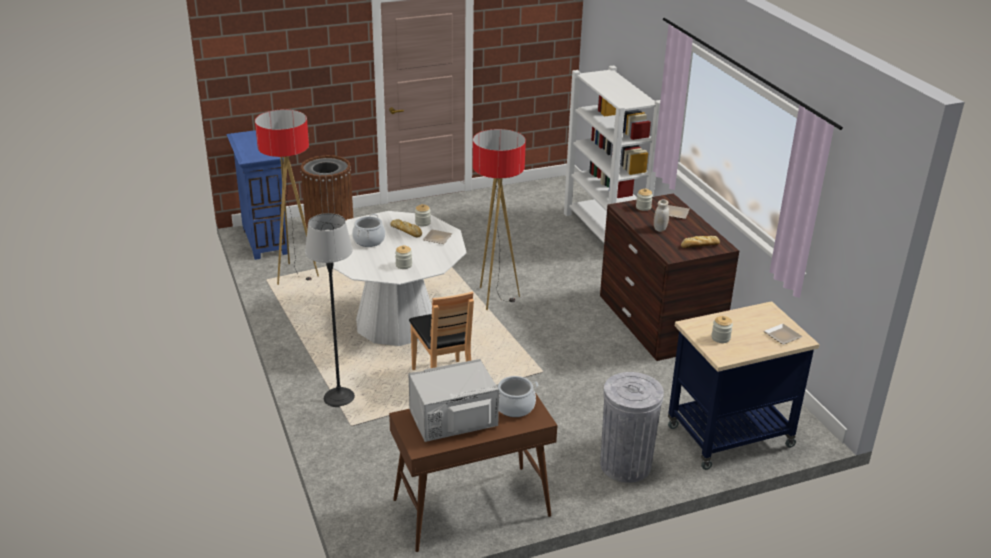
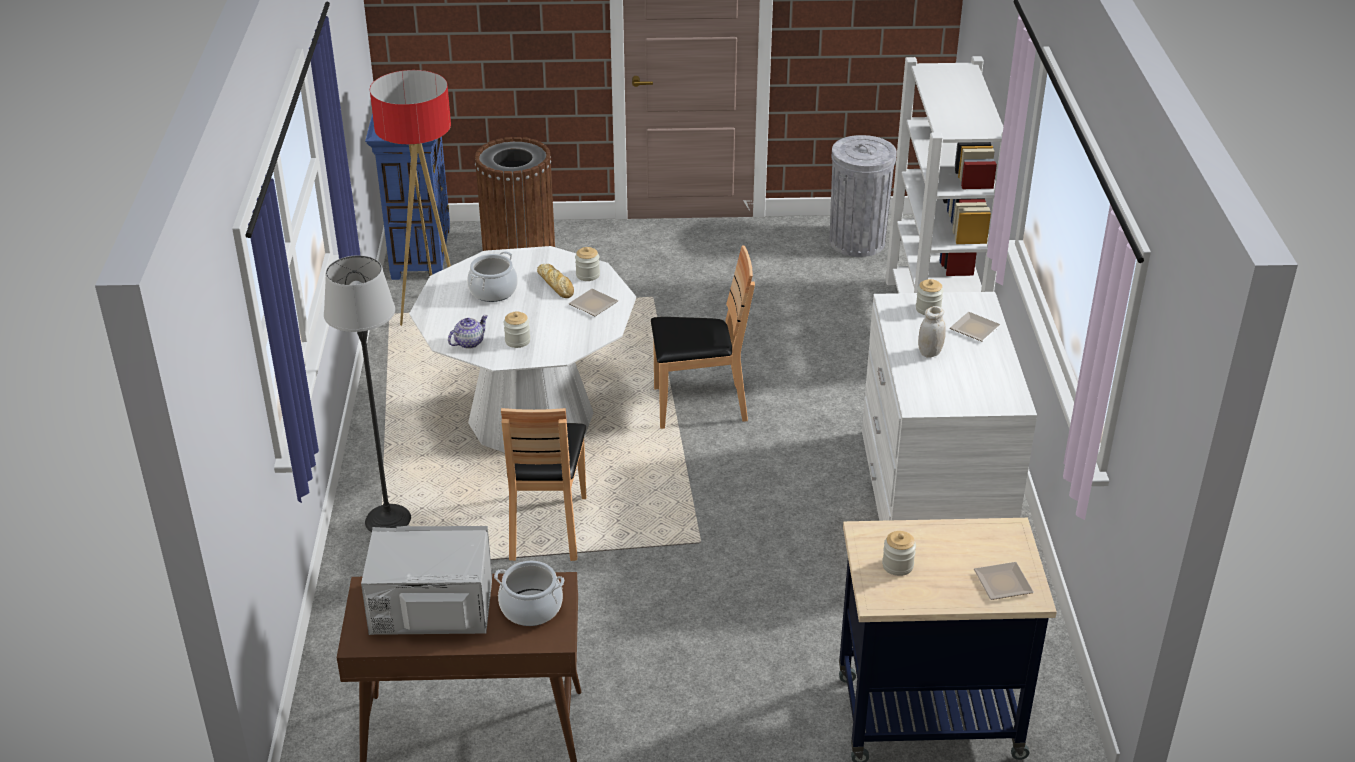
camera: 20 degrees right, 5 degrees up
(373, 271) = (469, 342): none -> teapot
(495, 298) = (698, 406): floor lamp -> brown chair
(625, 465) = (737, 725): grey trash can -> grey trash can (857, 242)
(659, 320) = (933, 492): brown dresser -> white dresser
(699, 245) = (975, 394): bread -> none

